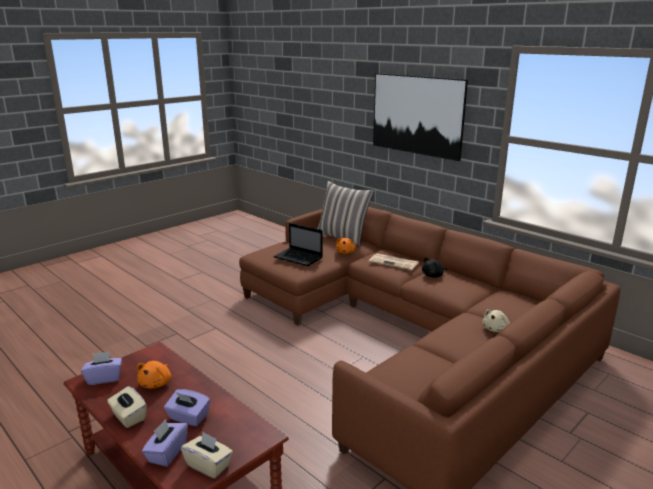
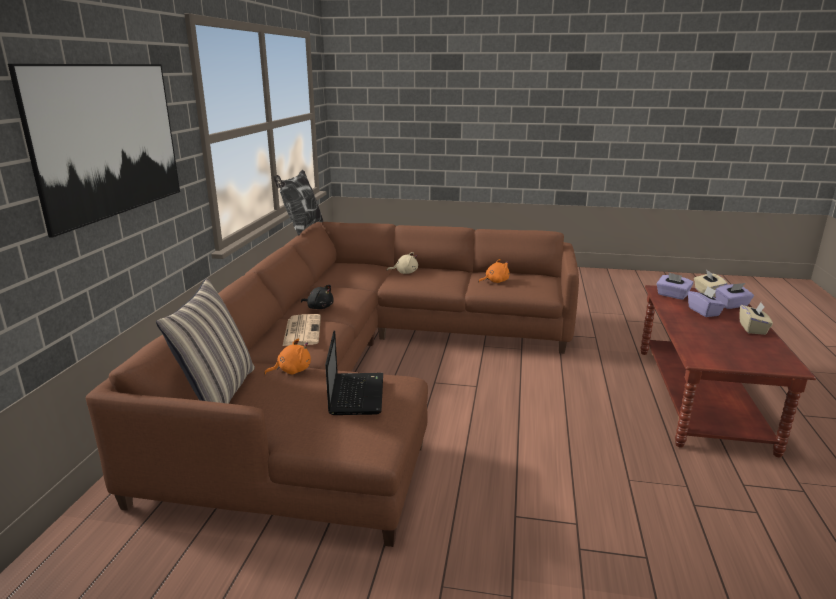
camera: 125 degrees left, 0 degrees up
(104, 378) = (767, 360): purple tissue box -> purple tissue box (672, 295)
(156, 383) = (716, 337): orange plush toy -> orange plush toy (495, 281)
(570, 259) = (301, 228): none -> pillow

